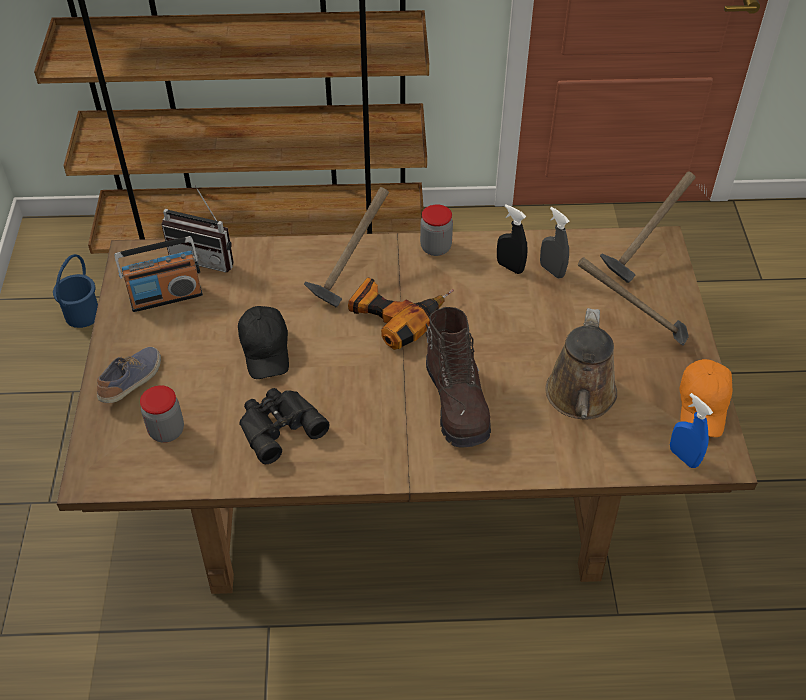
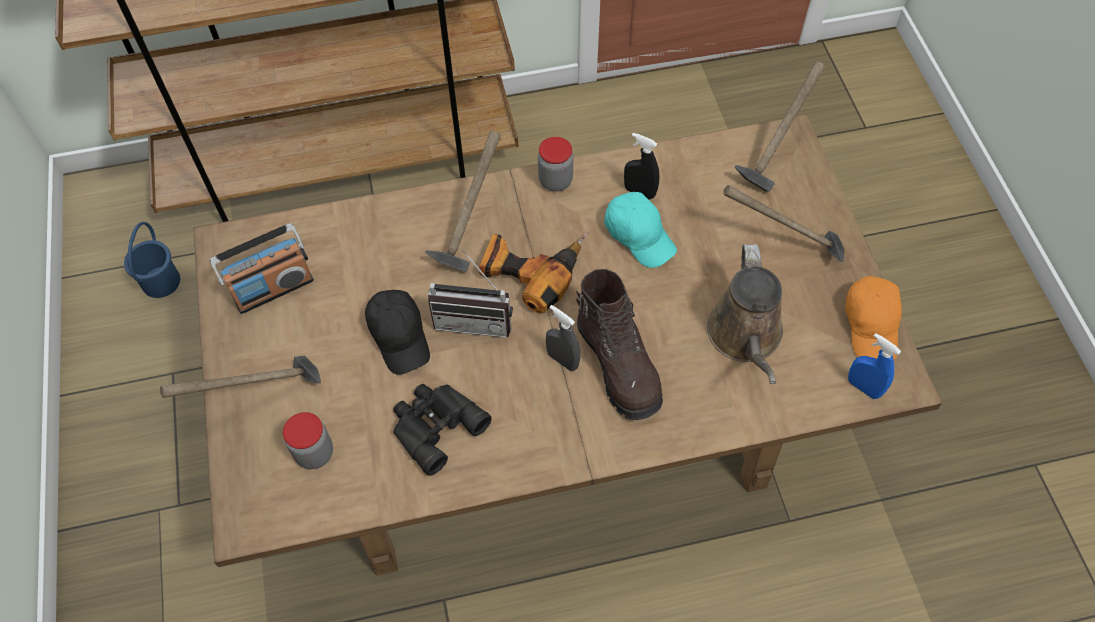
camera: 10 degrees left, 10 degrees up
(132, 381) = (262, 400): shoe -> hammer
(206, 257) = (306, 231): radio -> radio (475, 318)
(501, 302) = (639, 235): none -> turquoise cap
(552, 270) = (684, 189): grey spray bottle -> grey spray bottle (562, 360)

